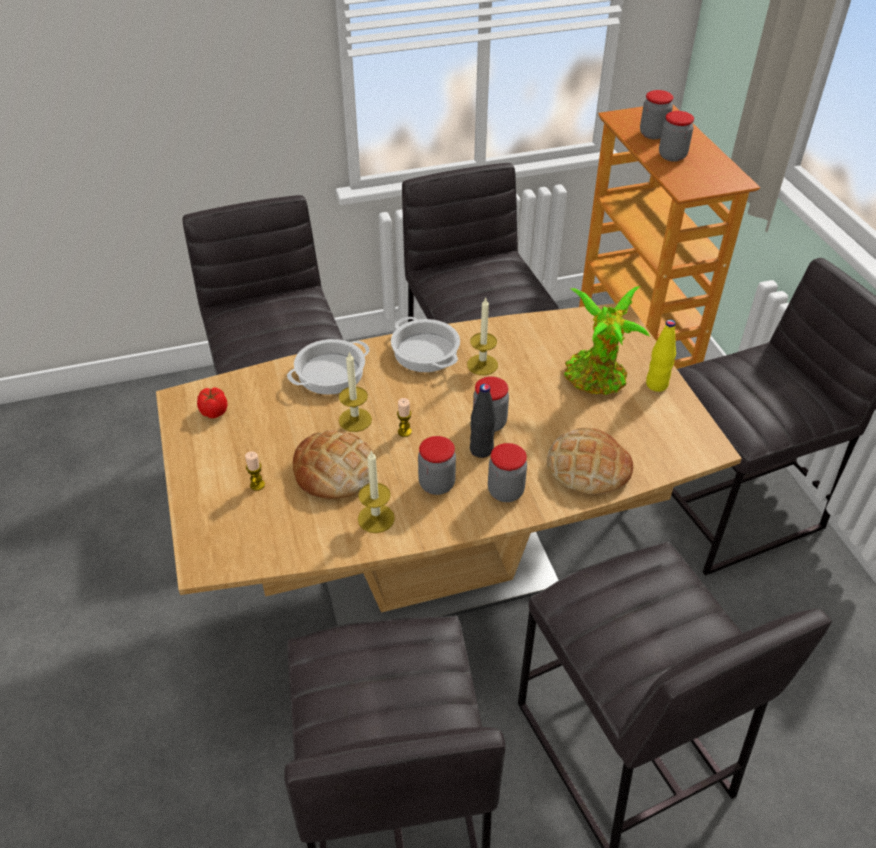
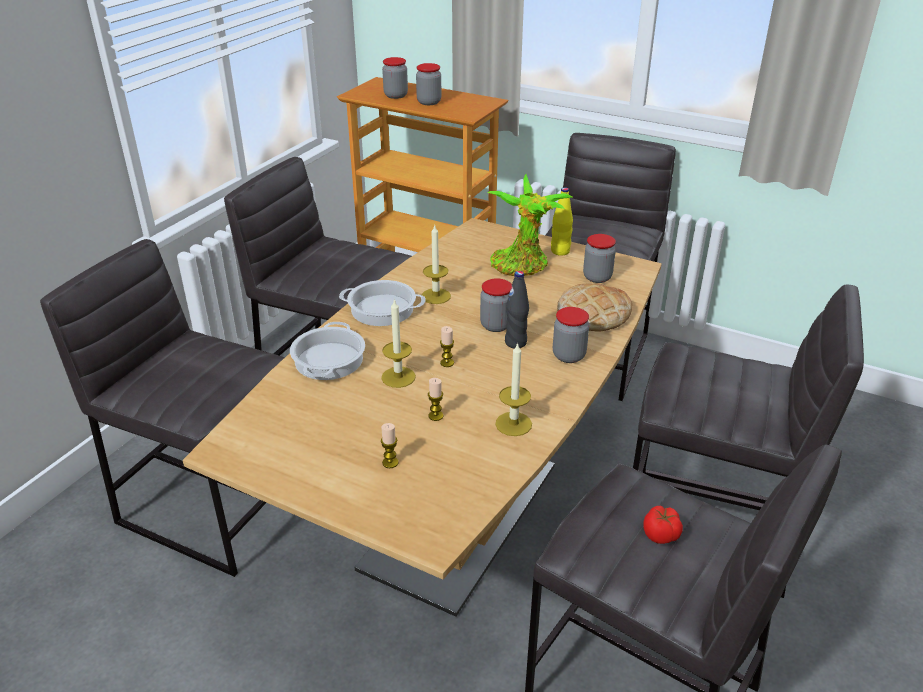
camera: 45 degrees left, 10 degrees down
(214, 412) = (268, 440): tomato -> tomato (661, 535)
(334, 471) = (436, 416): bread -> candle
(437, 484) = (520, 379): jar -> jar (597, 277)

